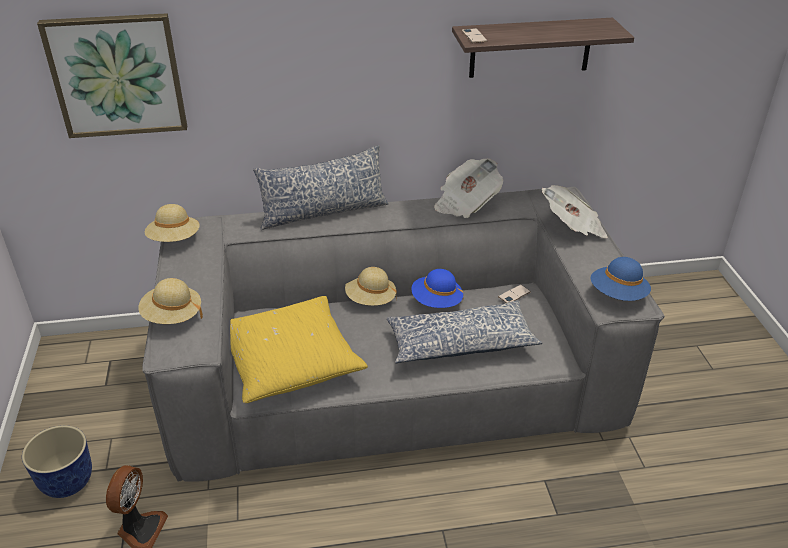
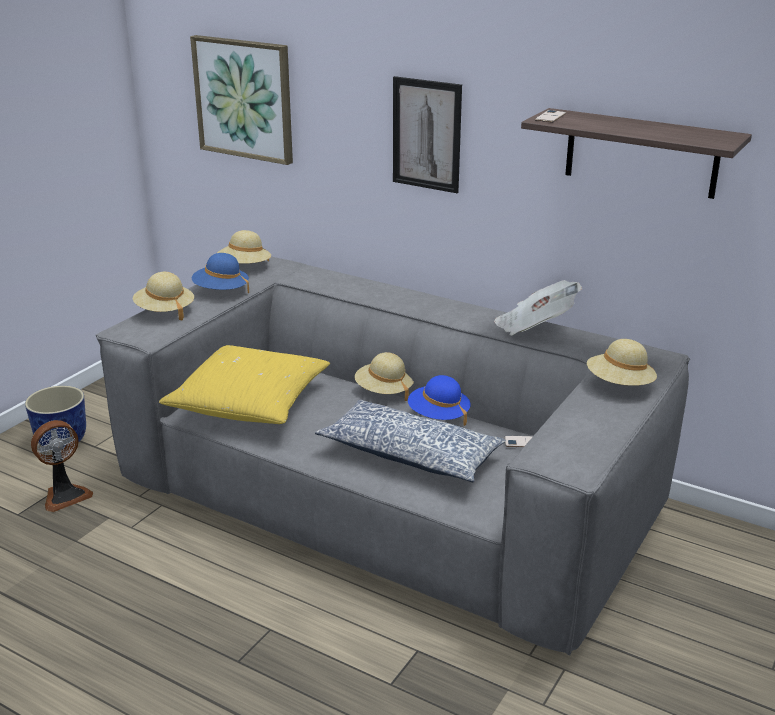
camera: 40 degrees right, 10 degrees down
(323, 212) = (389, 289): pillow -> none
(336, 70) = (426, 134): none -> picture
(573, 227) = (619, 385): newspaper -> beige hat
(618, 295) = (570, 453): blue hat -> blue hat (221, 291)

